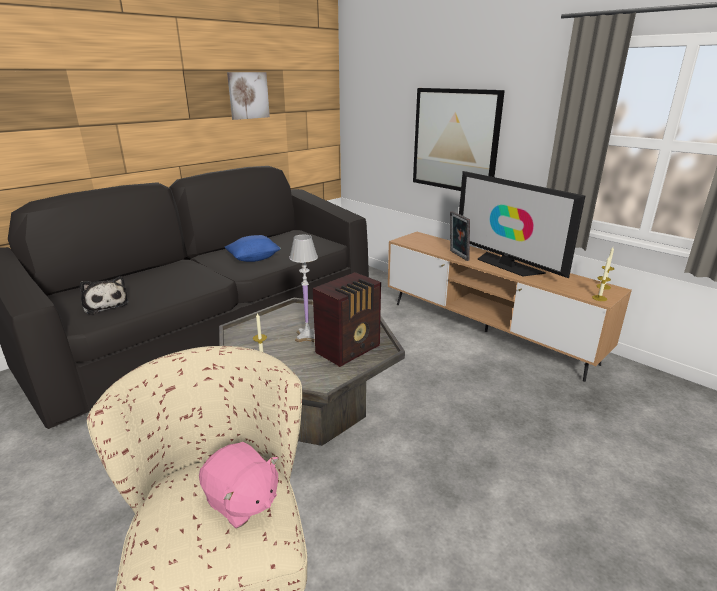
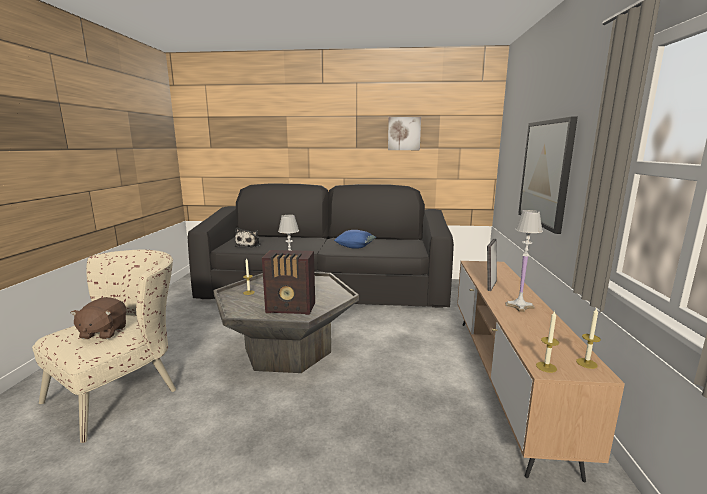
camera: 50 degrees right, 10 degrees down
(241, 502) = (103, 332): pink plush toy -> brown plush toy
(507, 265) = (519, 306): television -> white table lamp

